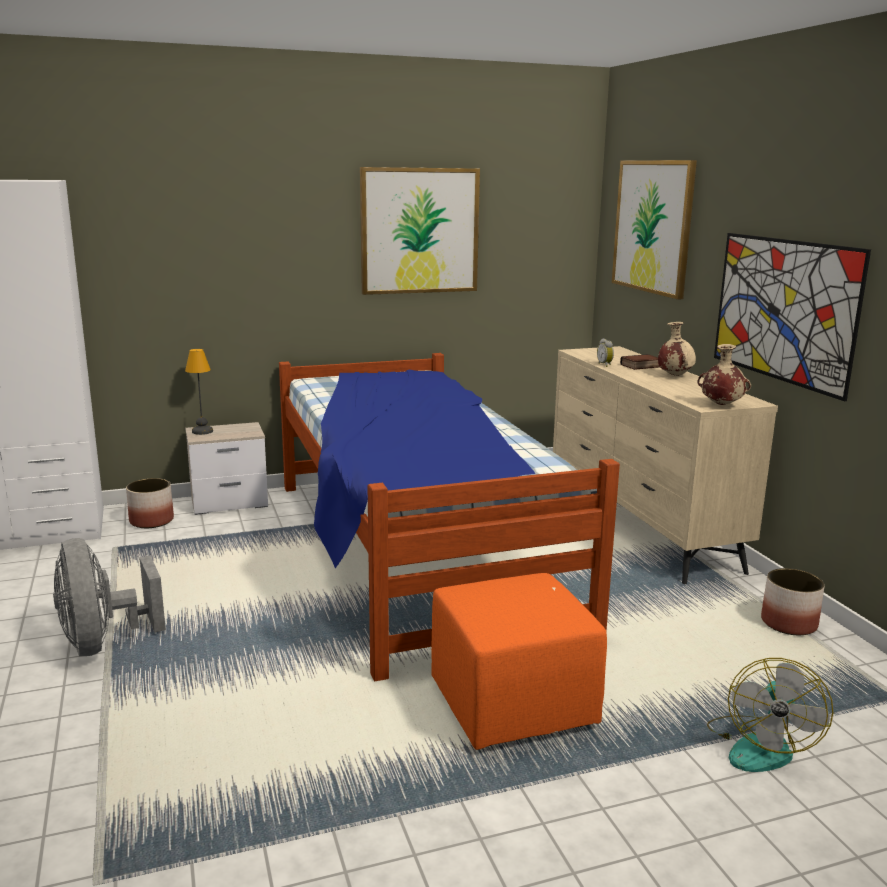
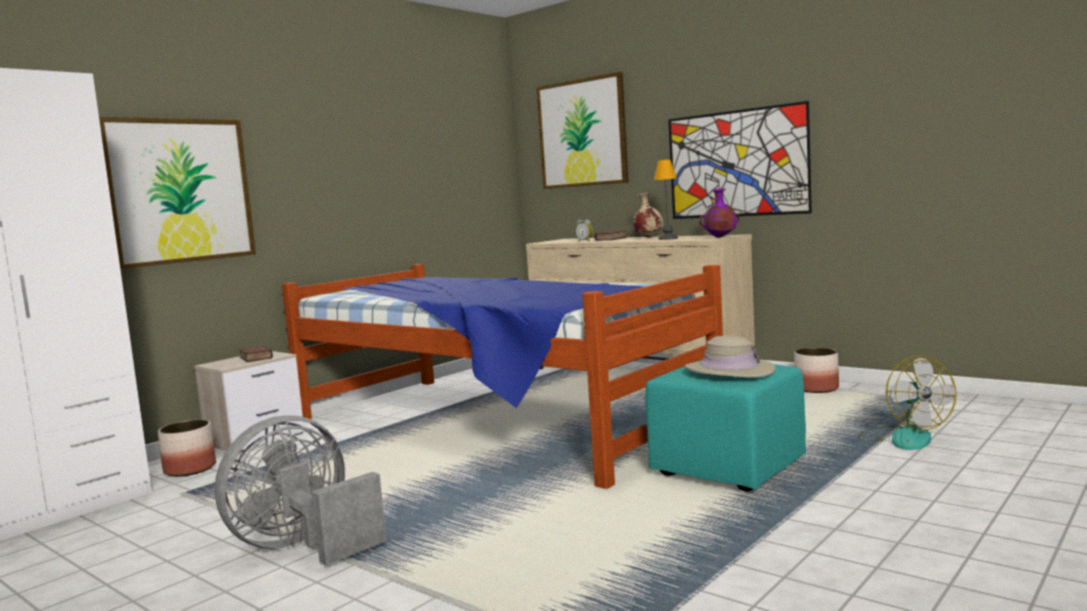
camera: 30 degrees left, 10 degrees down
(103, 643) = (303, 546): grey fan -> grey fan turned 105 degrees clockwise
(202, 431) = (220, 363): table lamp -> table lamp (667, 239)
(232, 431) = (254, 358): none -> book
(419, 231) = (388, 150): picture -> picture (179, 191)
(512, 607) = (729, 370): none -> beige hat
(513, 704) = (728, 468): orange ottoman -> turquoise ottoman
(720, 405) = (719, 237): beige vase -> purple vase

